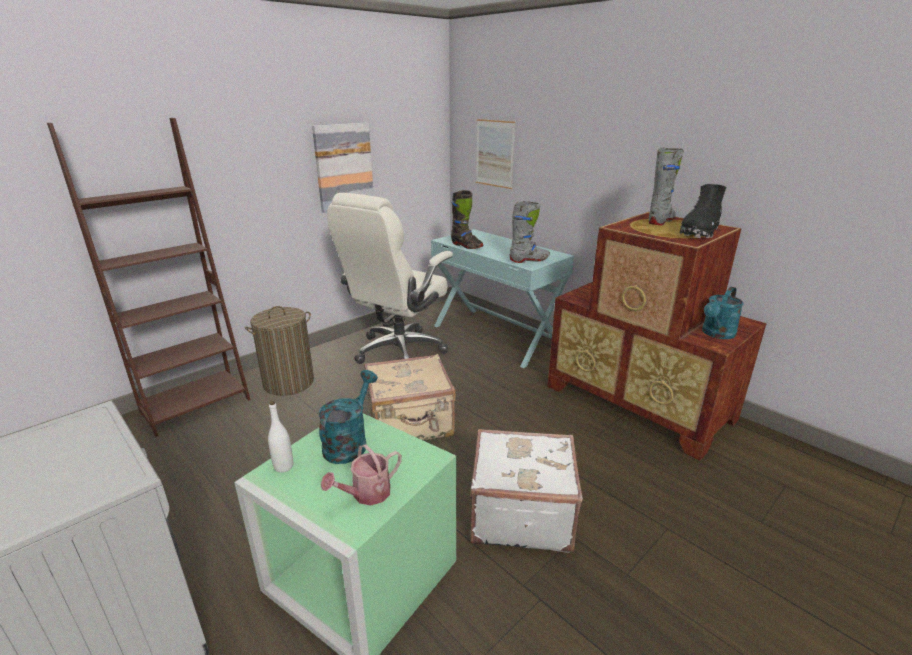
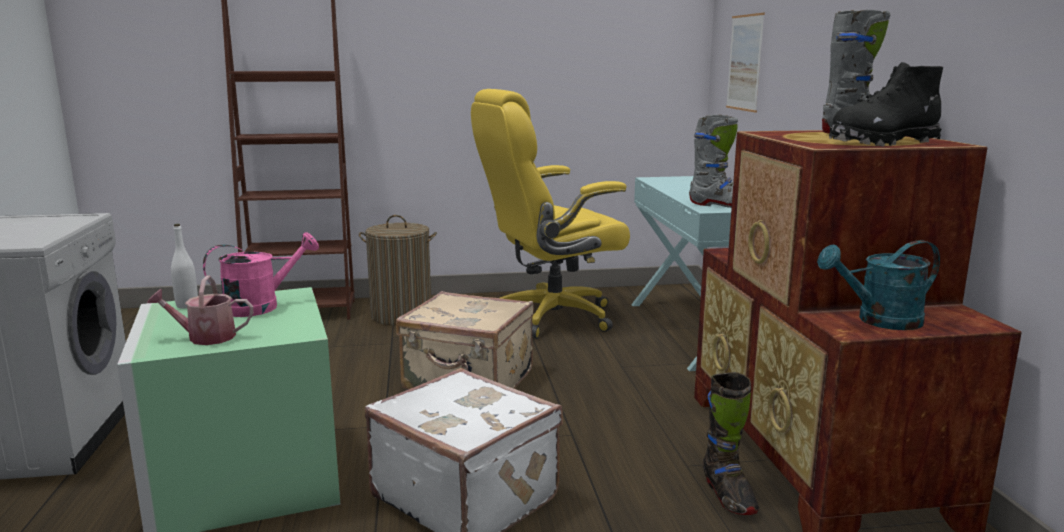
camera: 35 degrees right, 10 degrees down
(343, 167) = (535, 71): picture -> none
(349, 443) = (261, 306): turquoise watering can -> pink watering can
(398, 352) = (551, 318): white office chair -> yellow office chair
(466, 246) = (667, 186): black boot -> black boot (728, 495)

